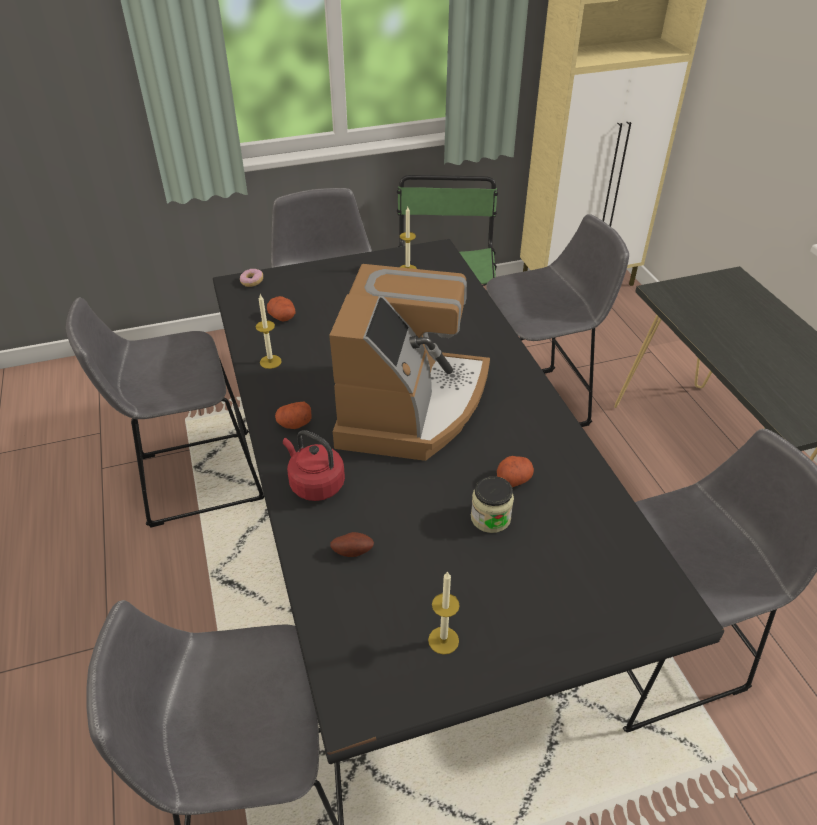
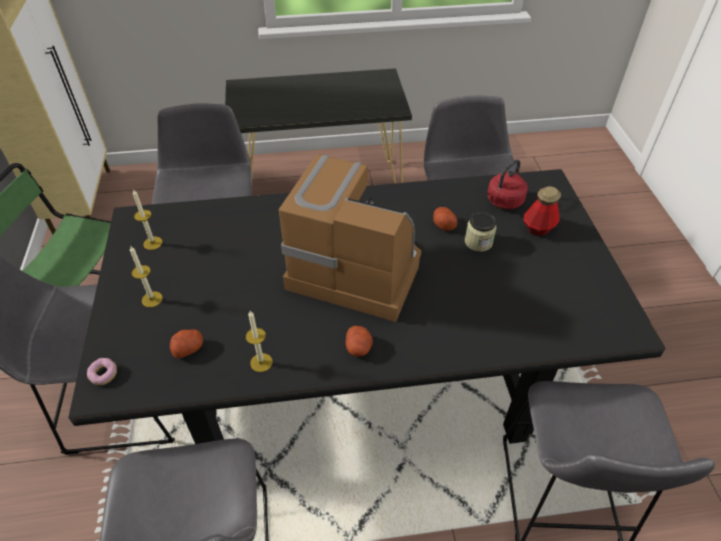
camera: 80 degrees left, 5 degrees up
(315, 484) = (435, 338): red kettle -> red kettle (503, 202)
(352, 551) = (506, 319): potato -> none
(443, 640) = (579, 281): candle -> candle (152, 299)
(546, 590) = (538, 228): none -> bottle

